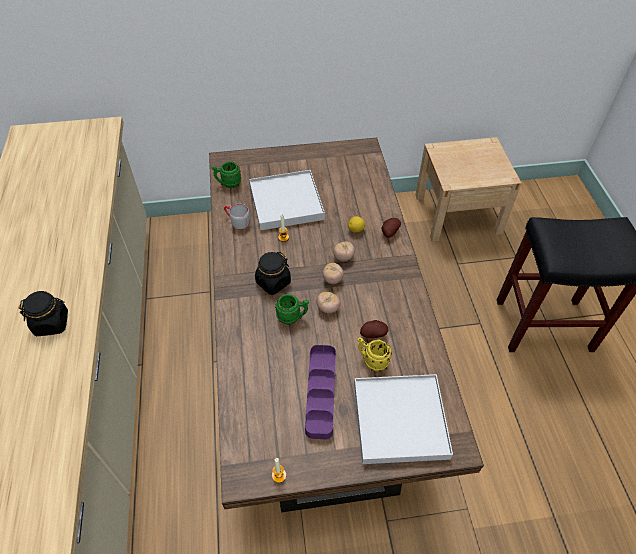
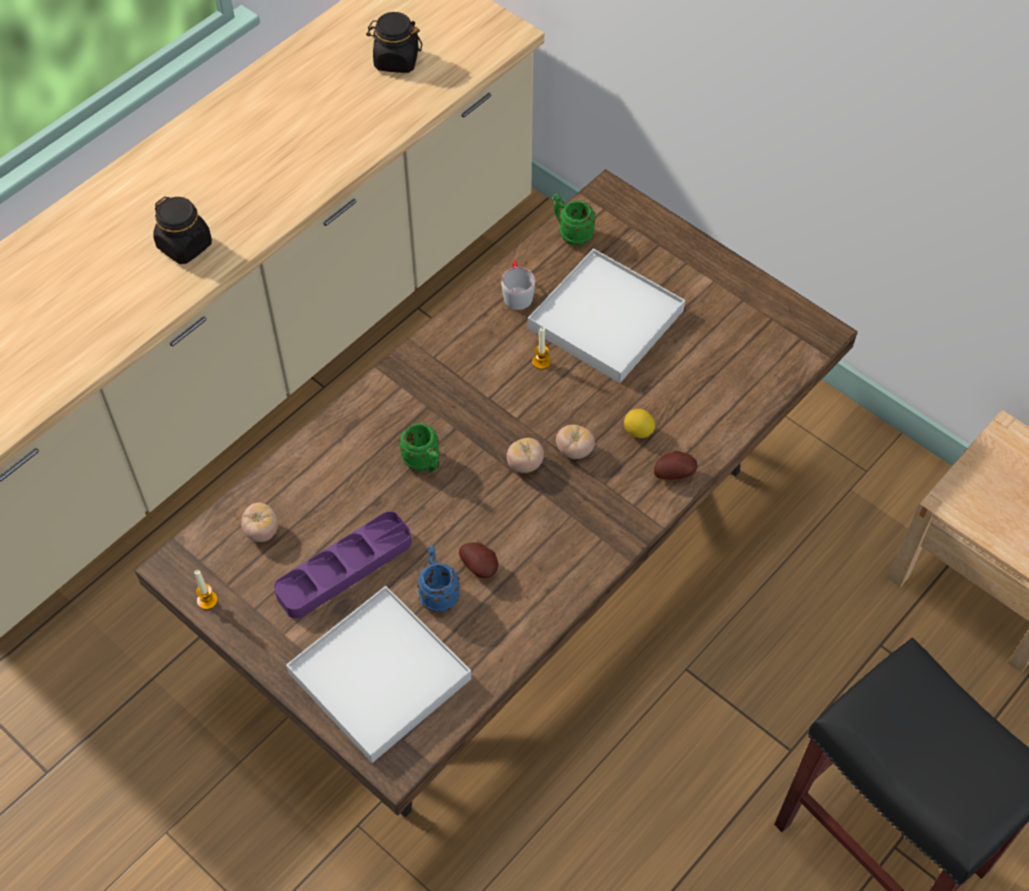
camera: 50 degrees right, 5 degrees up
(273, 282) = (457, 404): black jar -> black jar (396, 60)
(328, 308) = (473, 491): tomato -> tomato (262, 531)
(372, 361) = (438, 592): yellow mug -> blue mug

